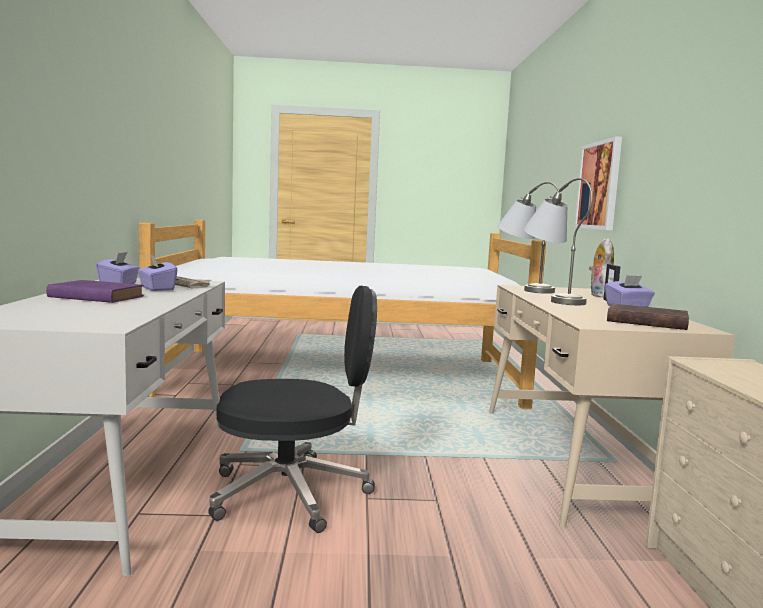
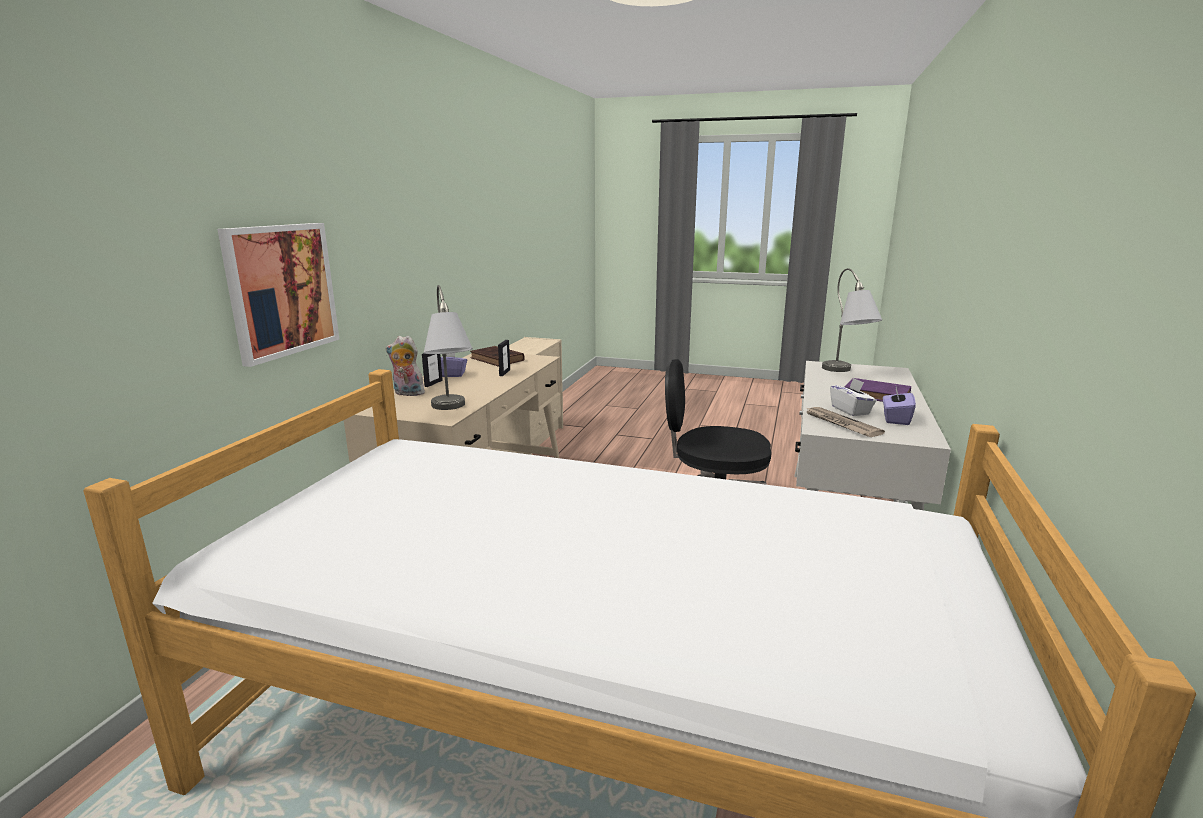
camera: 160 degrees left, 10 degrees up
(156, 288) = (850, 410): purple tissue box -> white tissue box
(551, 299) = (482, 388): grey table lamp -> grey table lamp (846, 373)
(578, 309) = (504, 373): none -> picture frame
(599, 296) = (407, 394): plush toy -> plush toy turned 75 degrees clockwise

